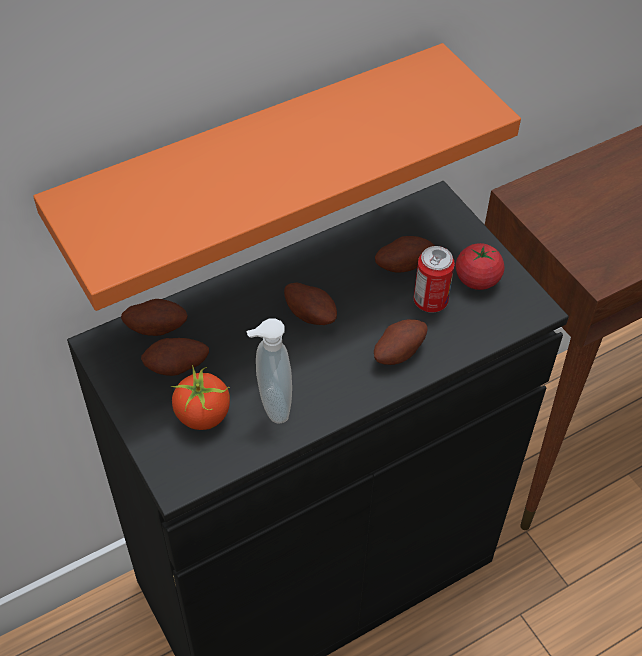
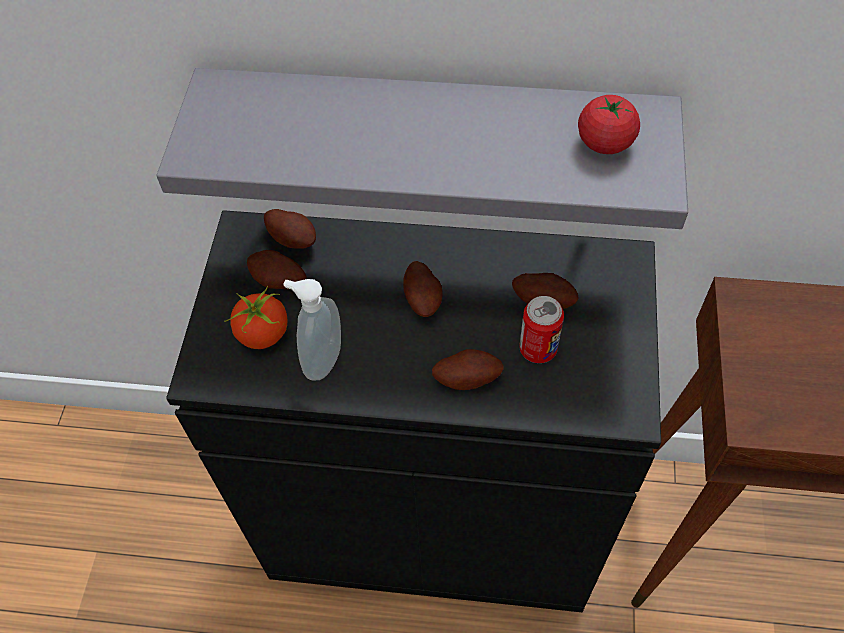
camera: 40 degrees right, 5 degrees up
(254, 166) = (433, 135): orange shelf -> grey shelf
(477, 279) = (601, 354): tomato -> tomato (605, 142)

